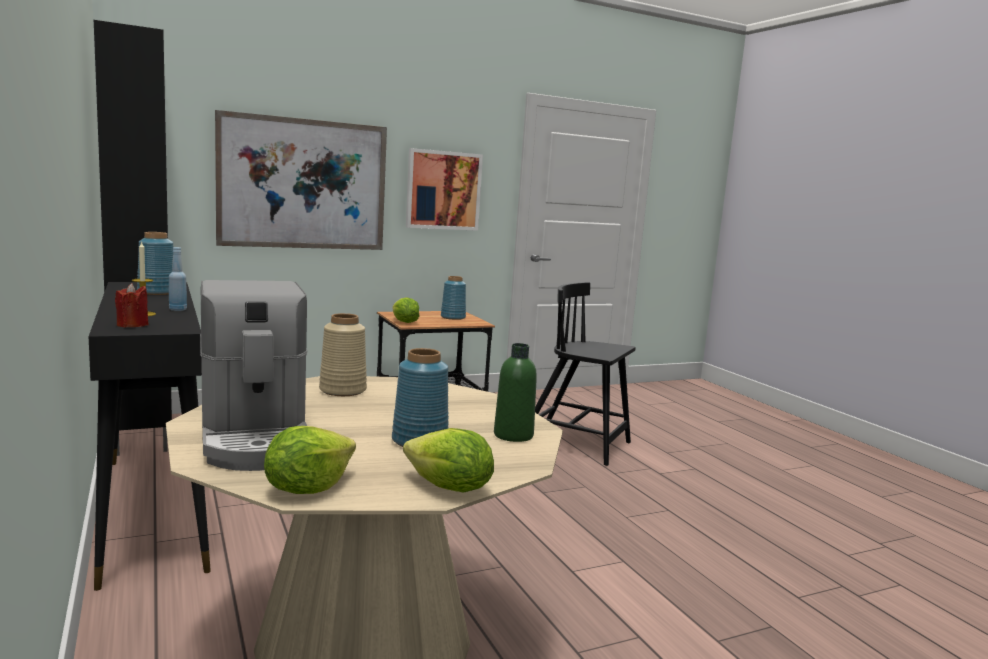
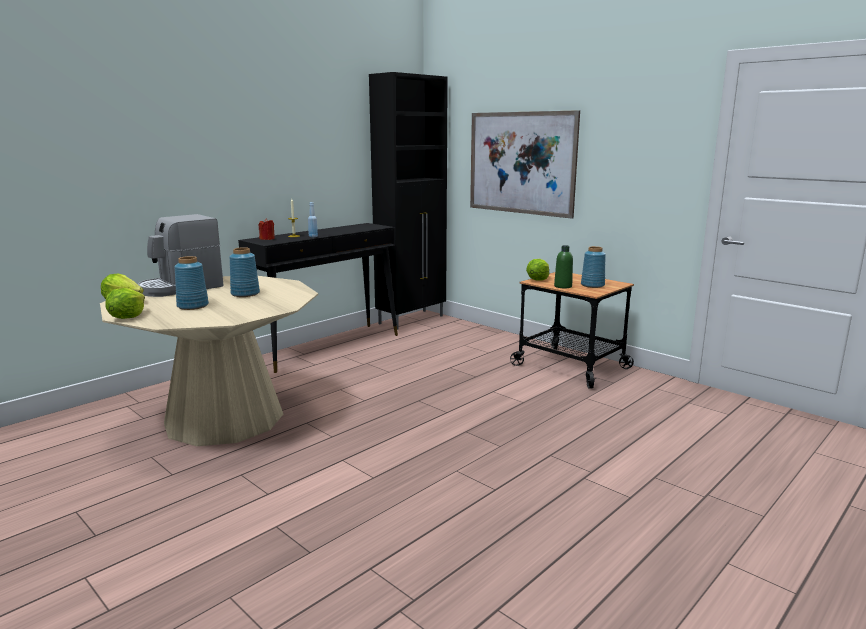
camera: 70 degrees right, 5 degrees up
(157, 292) = (353, 229): blue vase -> blue vase (245, 294)
(342, 390) = (270, 286): beige vase -> none
(443, 190) = (628, 165): picture -> none
(513, 435) = (214, 318): green bottle -> green bottle (563, 286)
(576, 444) = (598, 429): black chair -> none

